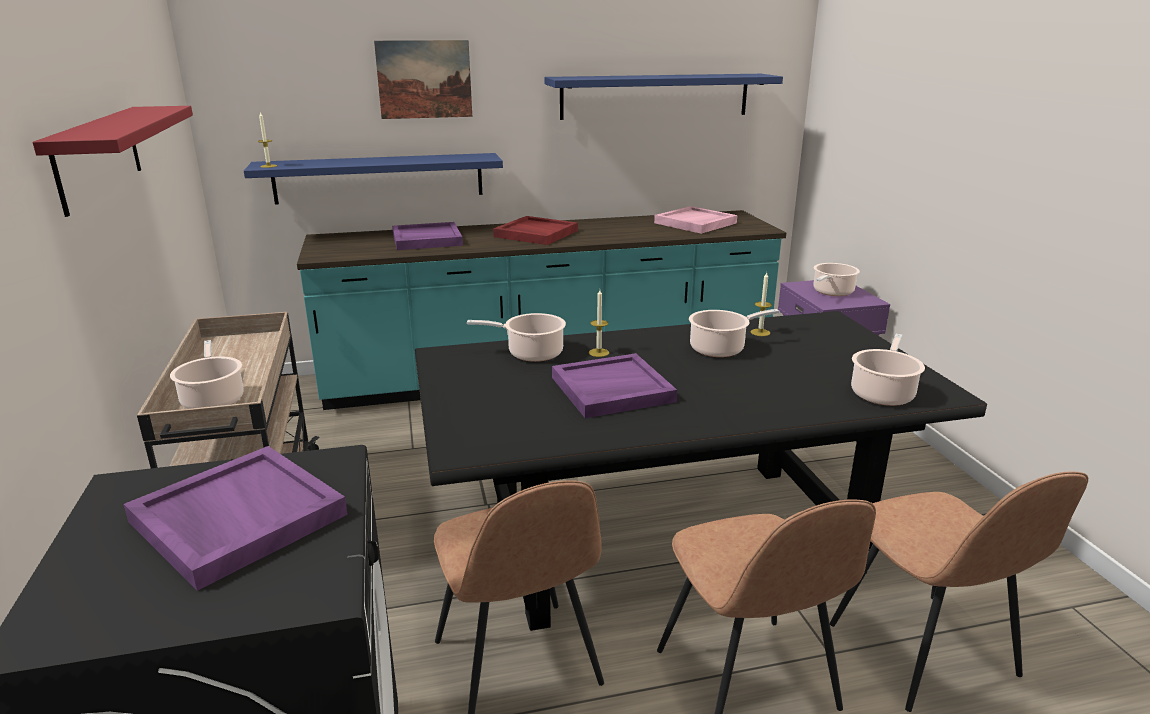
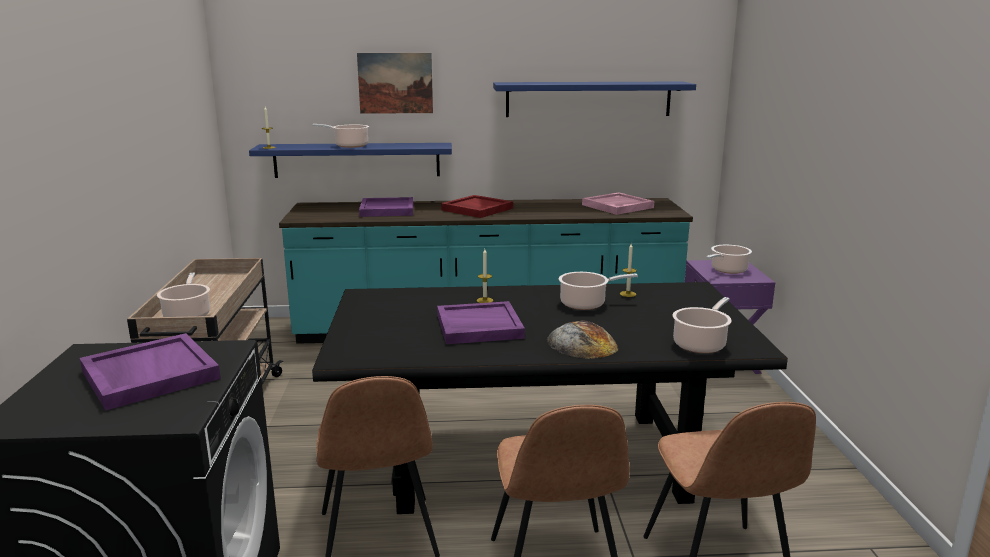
camera: 10 degrees right, 5 degrees down
(98, 156) = (125, 134): red shelf -> none
(531, 353) = (431, 298): cooking pot -> cooking pot (349, 146)
(748, 404) = (581, 344): none -> bread

